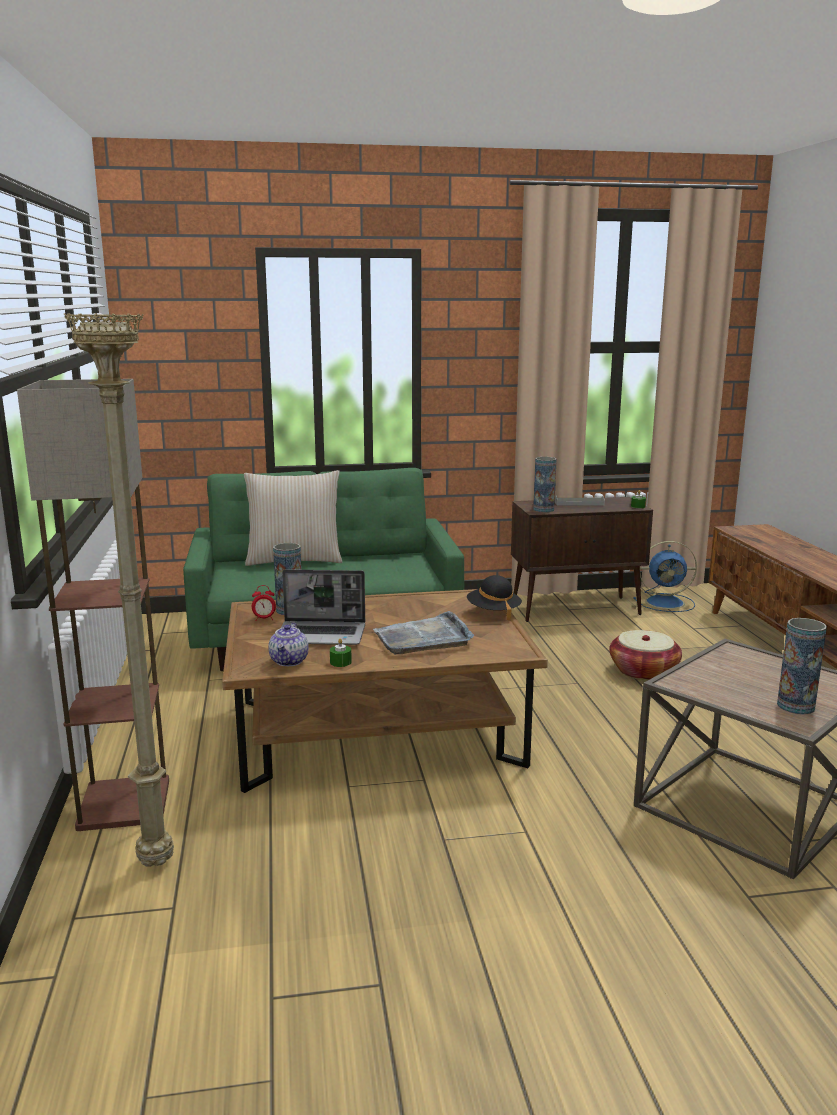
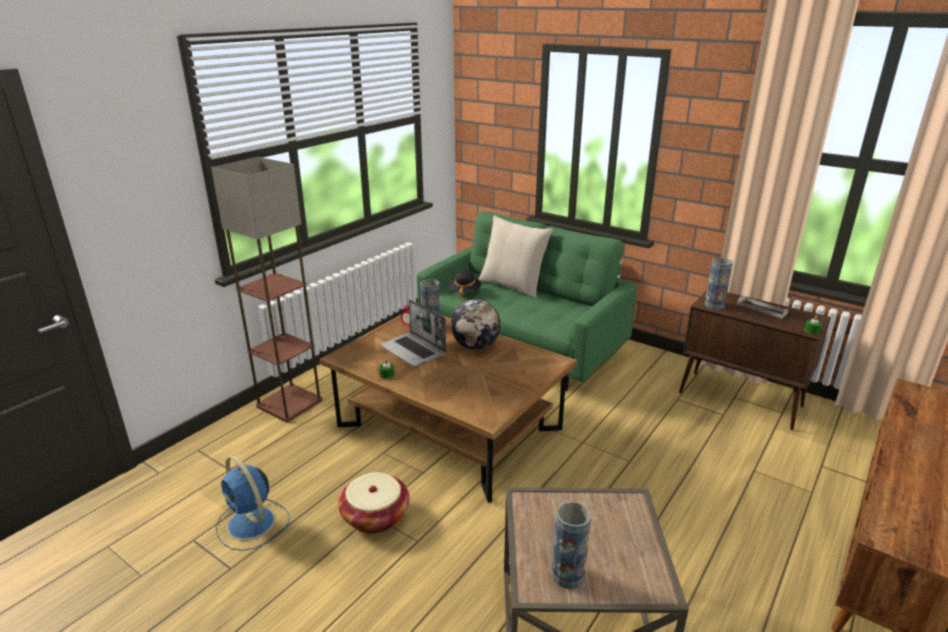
camera: 45 degrees right, 10 degrees up
(157, 861) = (257, 442): beige floor lamp -> none
(289, 661) = (366, 361): teapot -> none
(379, 610) = (475, 346): none -> globe
(423, 638) = (458, 379): grey tray -> none
(493, 612) = (536, 379): black hat -> black hat (465, 292)
(643, 671) = (699, 480): basket -> basket (375, 516)
(666, 602) = (841, 430): blue fan -> blue fan (252, 524)

